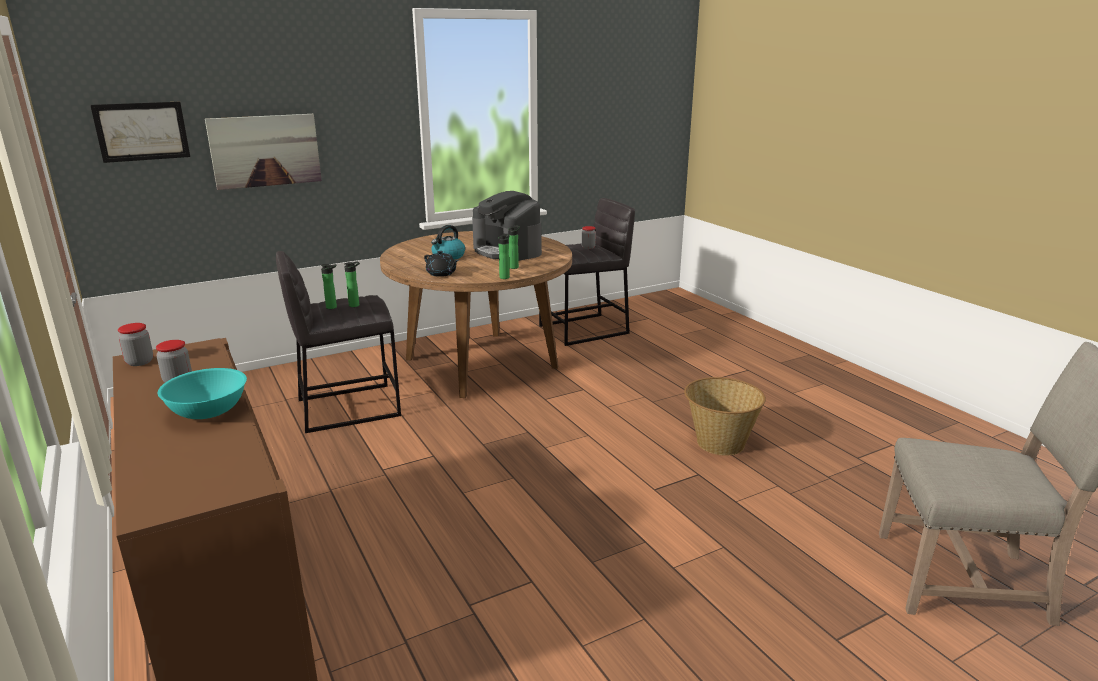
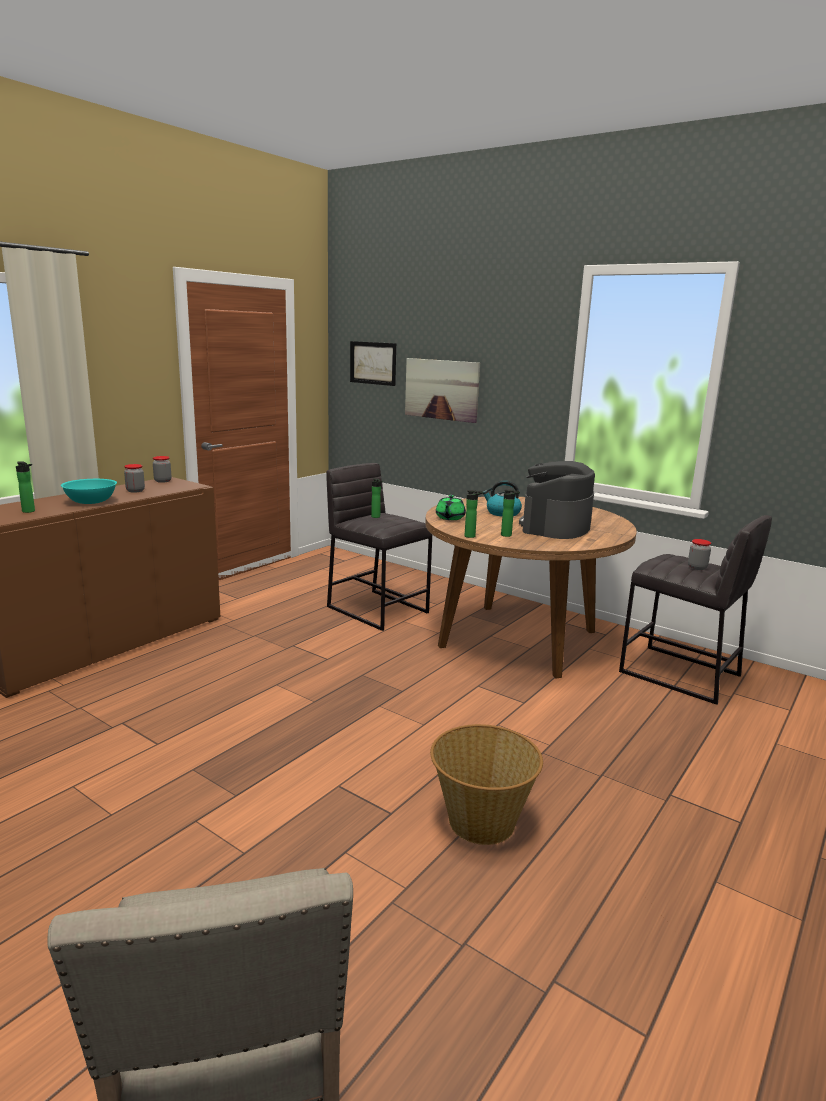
camera: 65 degrees right, 5 degrees down
(355, 305) = (387, 521): bottle -> bottle (29, 511)
(441, 274) = (449, 518): black teapot -> green teapot

